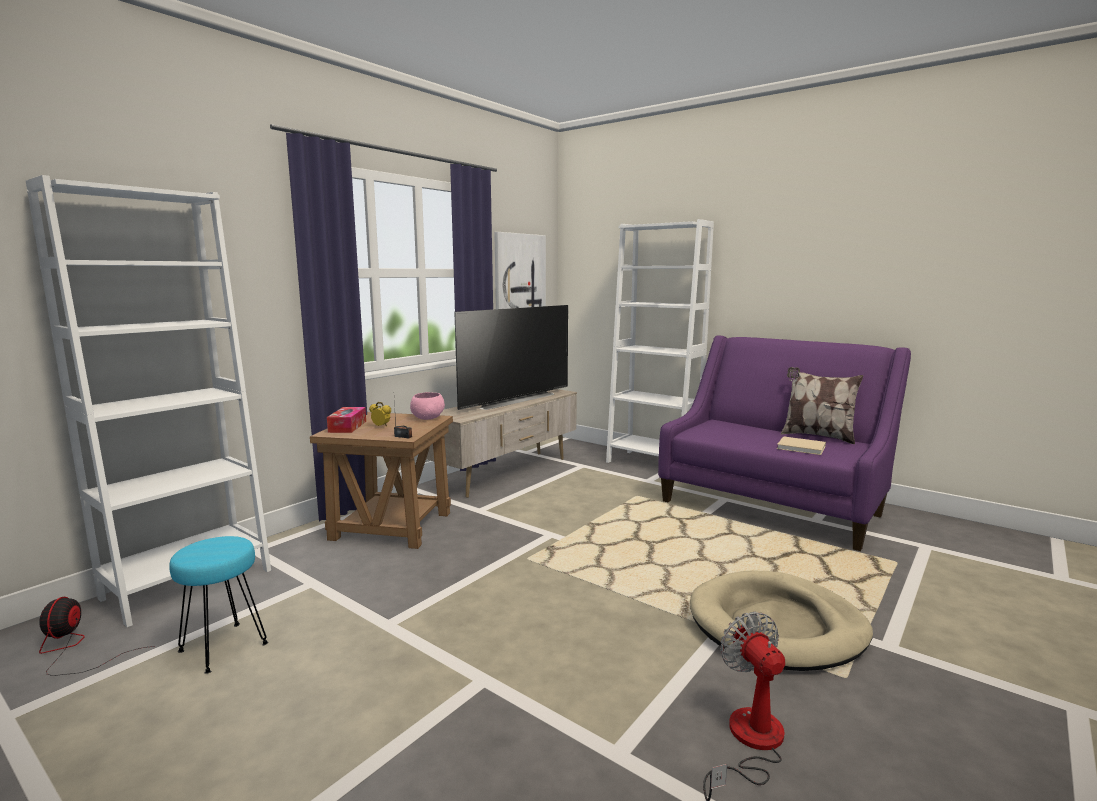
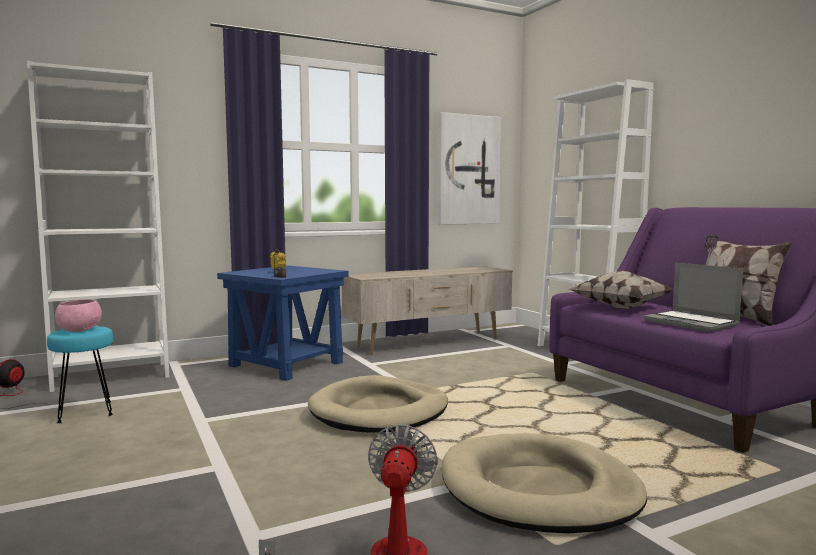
camera: 25 degrees right, 5 degrees down
(347, 426) = (254, 270): tissue box -> none
(390, 526) = (285, 364): brown side table -> blue side table
(427, 418) = (324, 270): pink bowl -> pink bowl (78, 330)
(513, 399) = (438, 271): television -> none
(557, 569) = (379, 411): none -> beige dog bed
(723, 433) = (619, 307): none -> pillow
(802, 448) = (692, 323): beige book -> laptop

